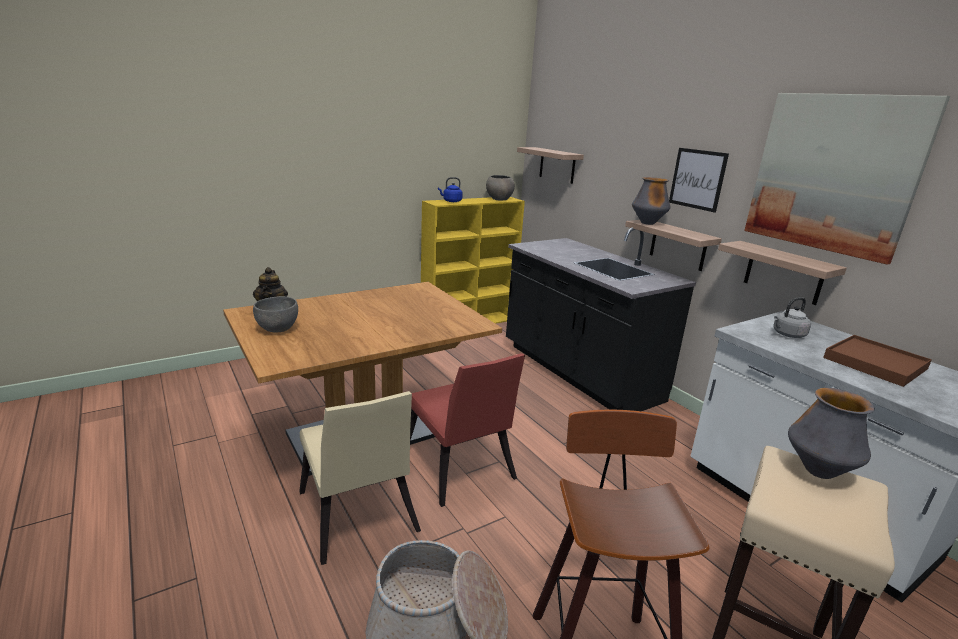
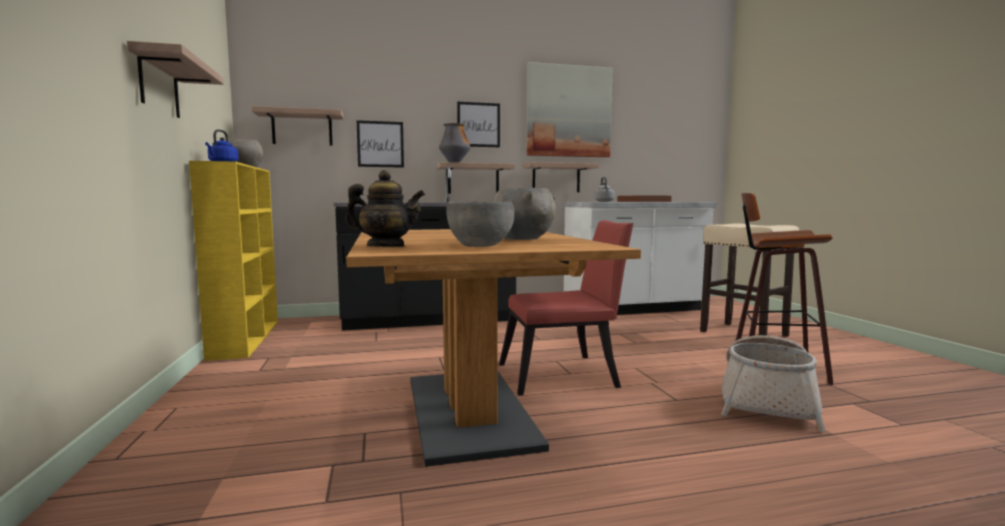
camera: 70 degrees left, 15 degrees down
(335, 337) = (523, 240): none -> grey bowl
(358, 518) = (636, 424): beige chair -> none
(389, 158) = (159, 85): none -> shelf
(604, 188) = (380, 144): none -> picture
(818, 471) = (729, 224): vase -> none

